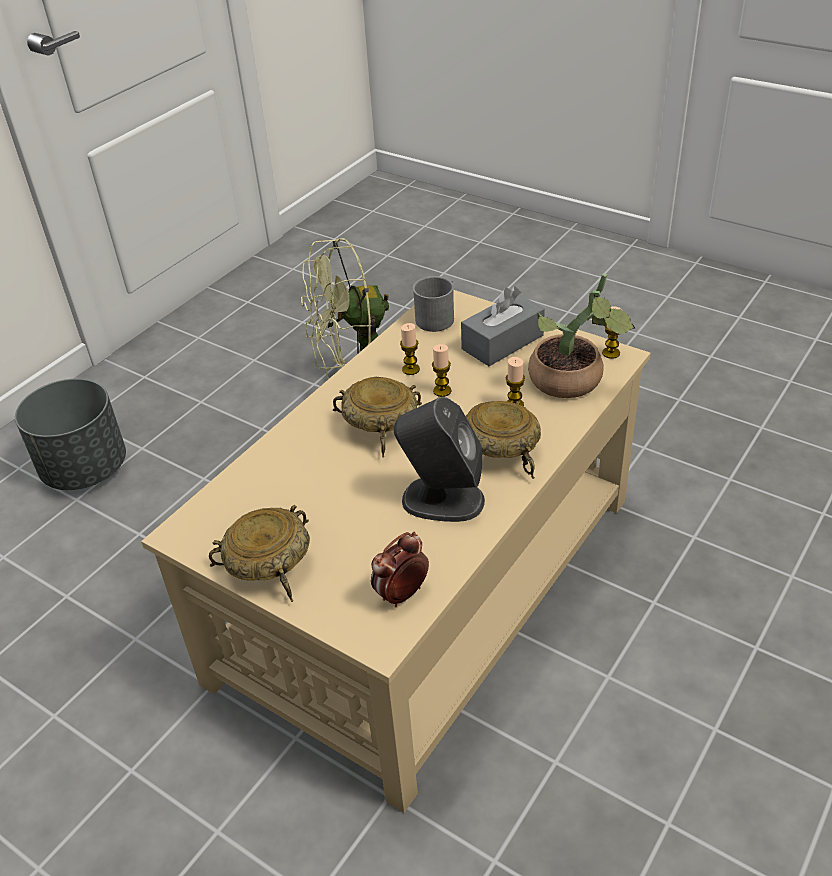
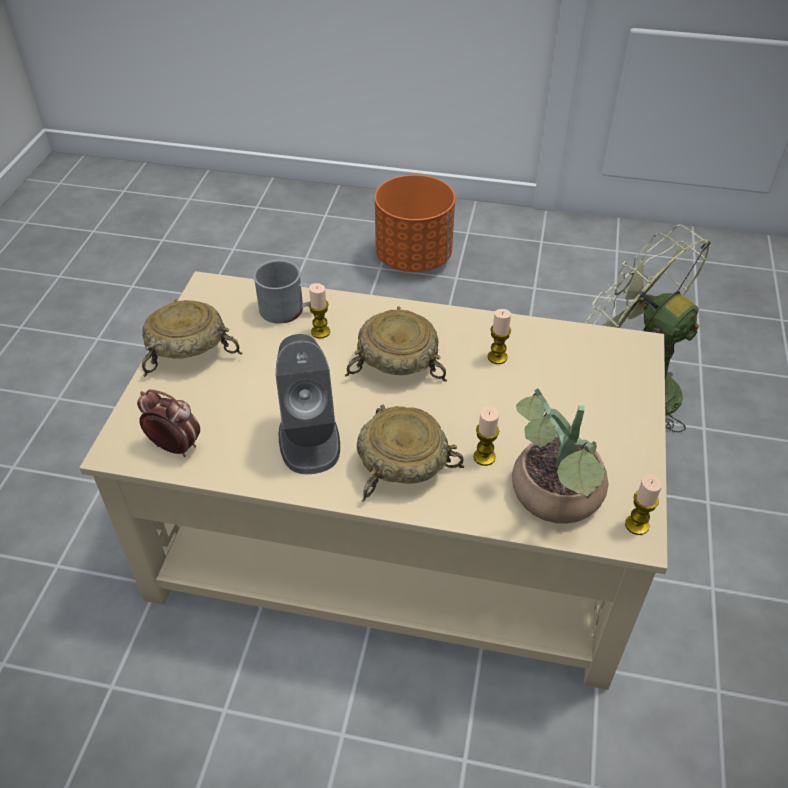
camera: 65 degrees right, 5 degrees up
(85, 469) = (413, 257): grey planter -> orange planter
(438, 317) = (602, 351): grey mug -> grey mug (289, 310)
(442, 391) = (475, 391): candle -> candle (320, 332)
(502, 342) = (591, 417): grey tissue box -> none

